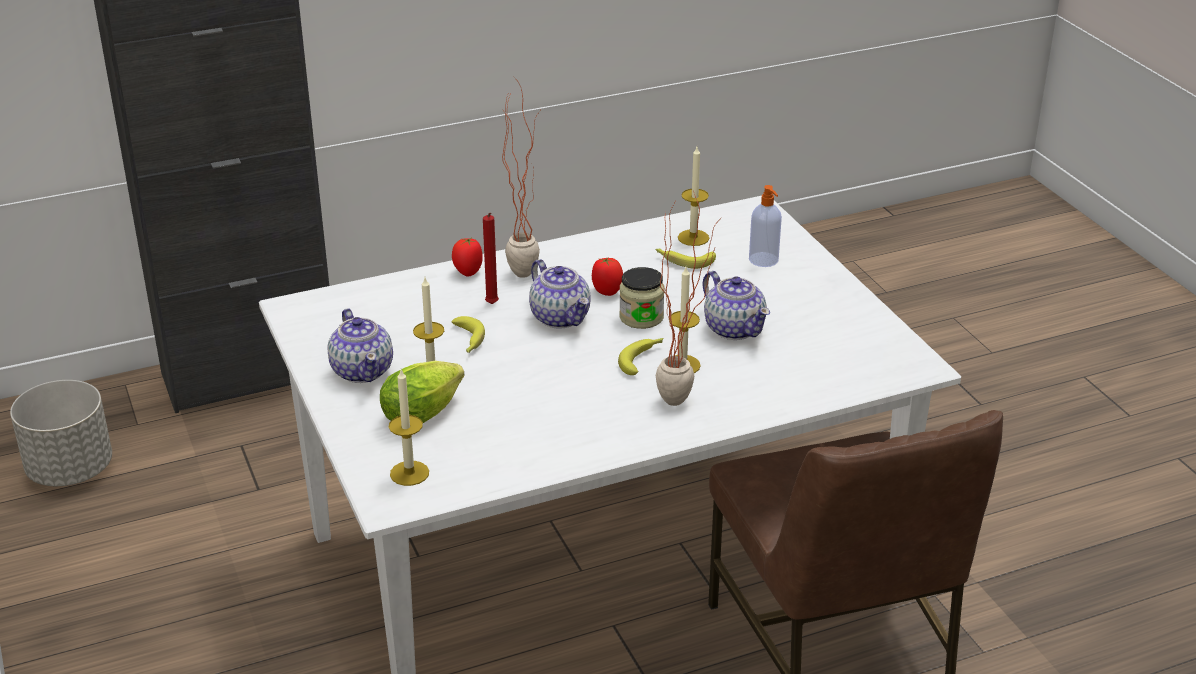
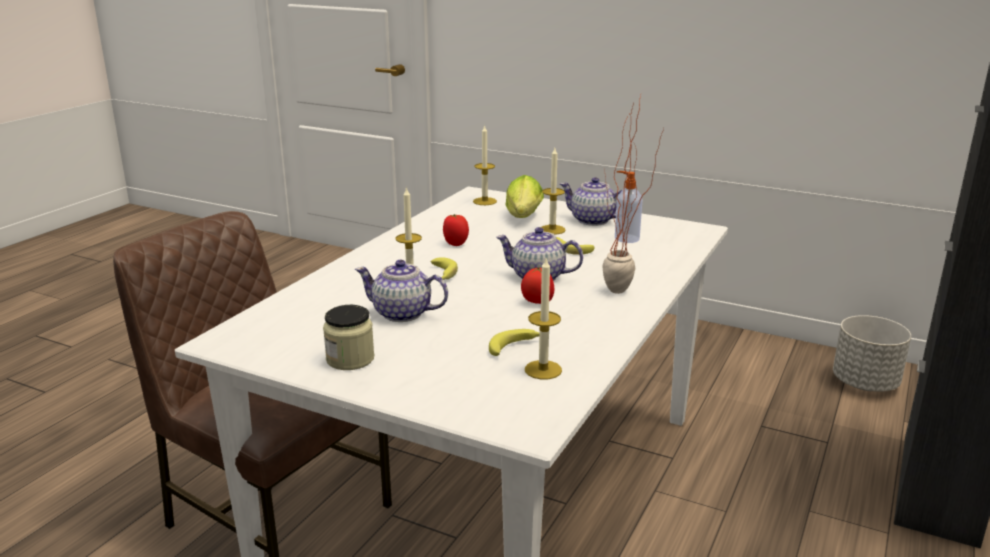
camera: 140 degrees right, 10 degrees down
(468, 272) = (654, 278): tomato -> tomato (455, 244)
(492, 305) = (595, 268): red candle -> none
(641, 317) = (483, 296): jar -> jar (350, 359)
(686, 401) = (380, 266): potted plant -> none
(764, 260) = (448, 375): soap dispenser -> soap dispenser (626, 238)

